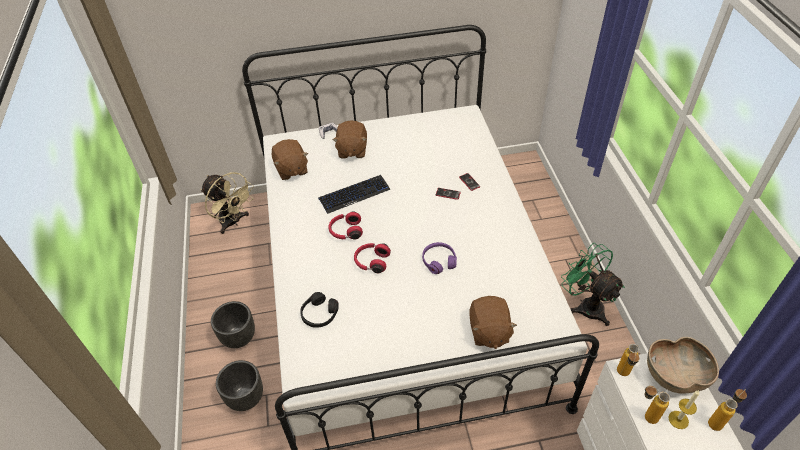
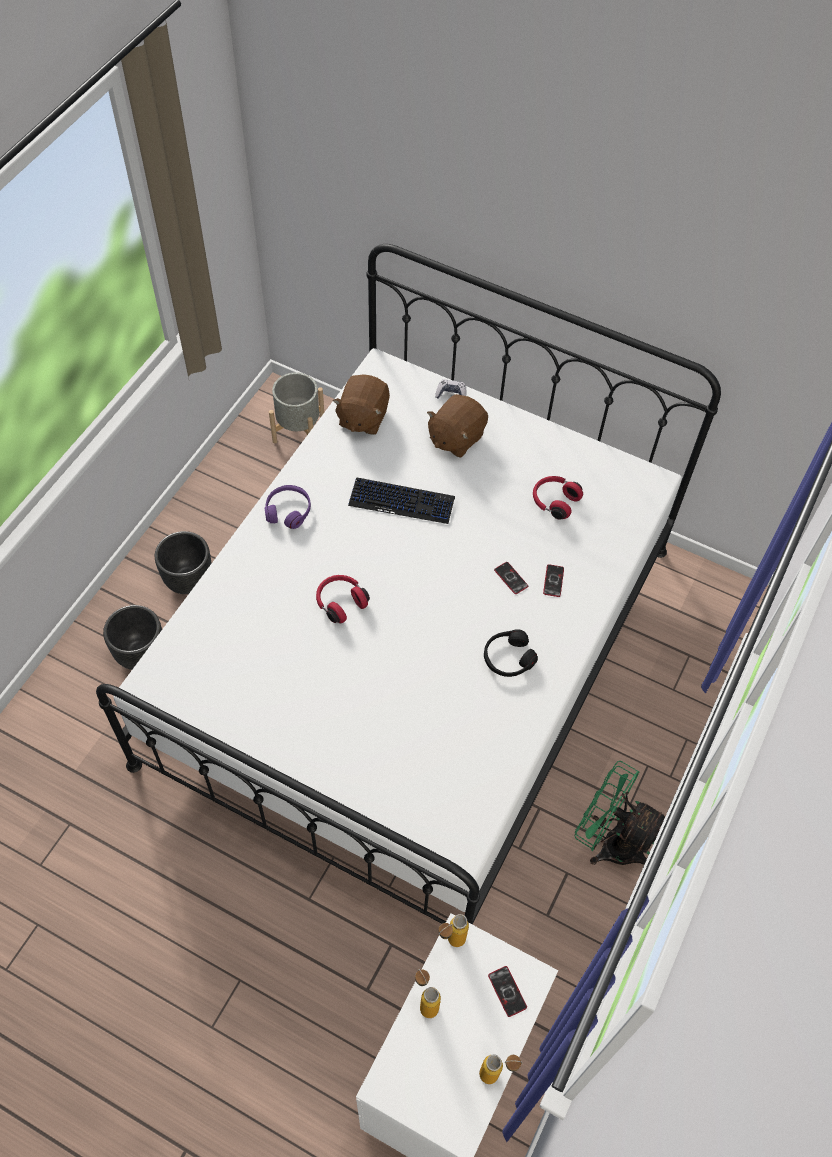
camera: 35 degrees right, 10 degrees up
(233, 222) = (298, 430): beige fan -> grey planter
(319, 314) = (231, 623): black headphones -> black headphones (508, 658)
(345, 231) = (348, 543): red headphones -> red headphones (554, 501)
(439, 261) = (414, 656): purple headphones -> purple headphones (288, 510)
(488, 331) = (383, 780): brown plush toy -> none
(585, 305) = (610, 841): green fan -> green fan turned 60 degrees counterclockwise
(675, 376) = (507, 991): brown bowl -> phone
(678, 419) = (455, 1035): candle -> none

